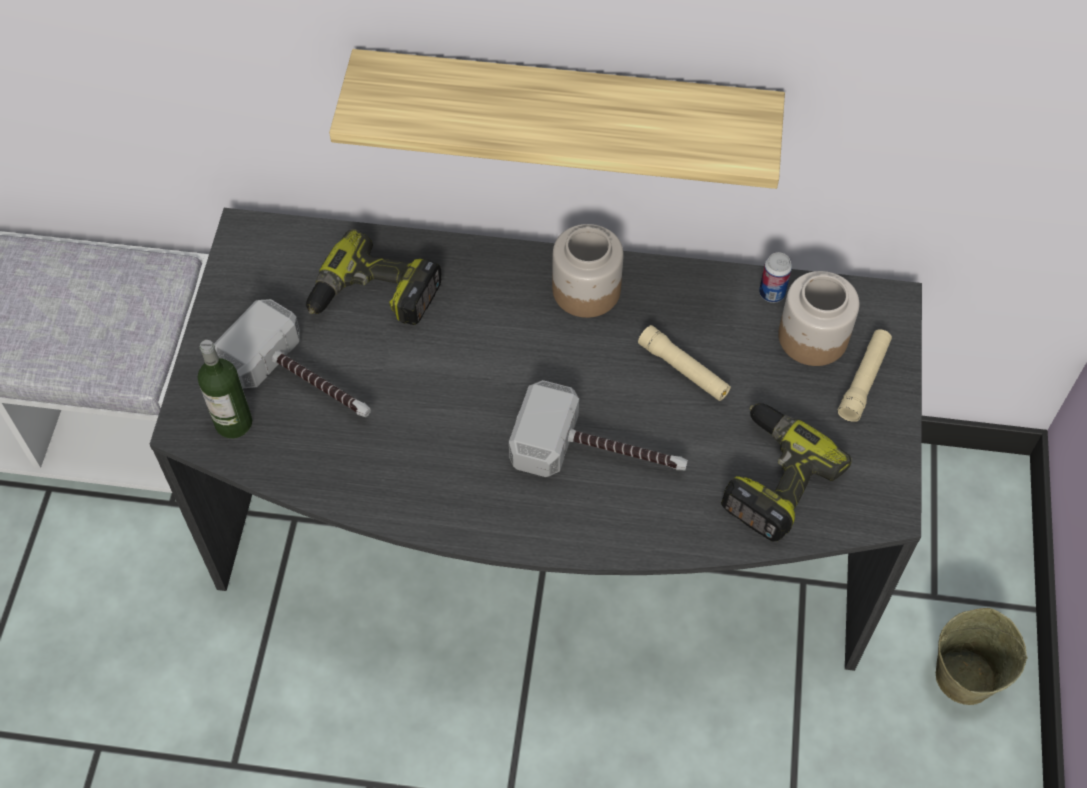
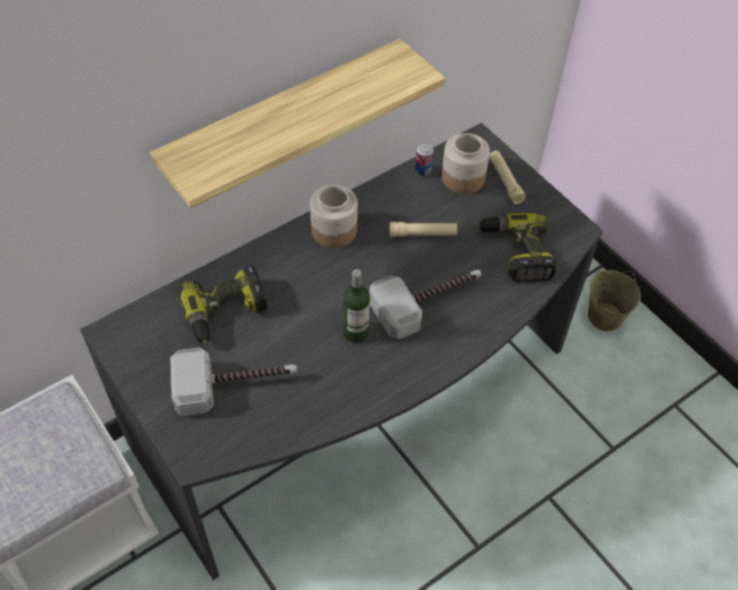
camera: 45 degrees left, 5 degrees down
(233, 423) = (220, 435): bottle -> bottle (355, 332)

